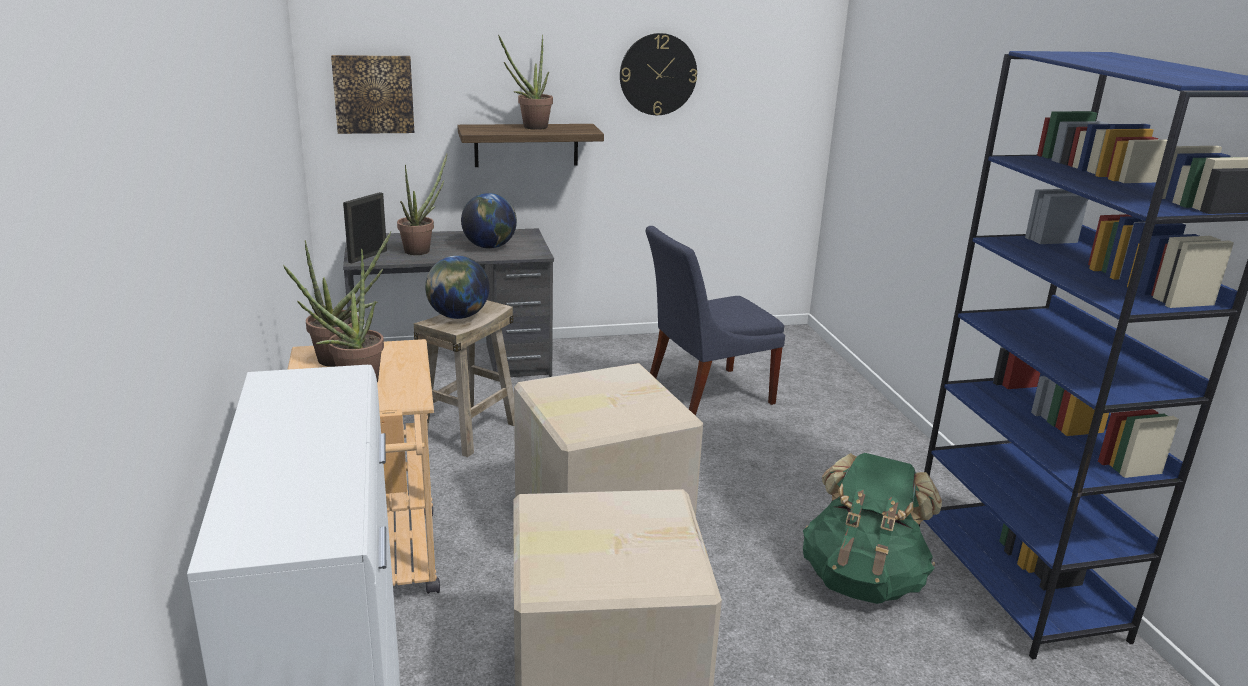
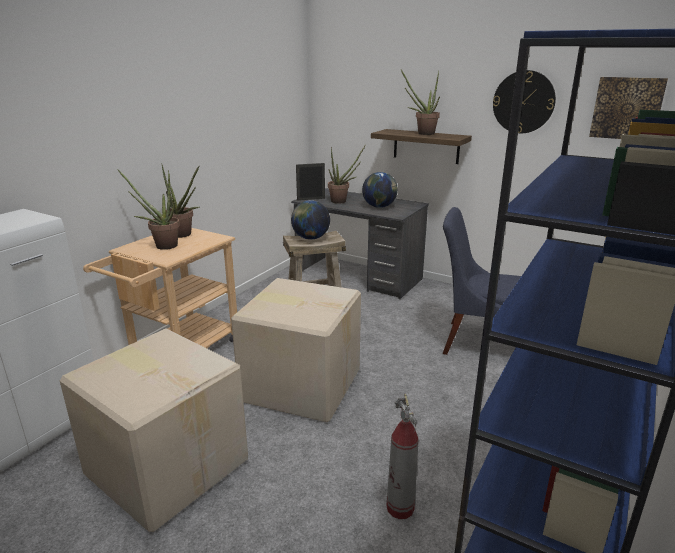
camera: 45 degrees right, 0 degrees up
(373, 94) = (343, 106): picture -> picture (626, 108)
(862, 579) = (400, 508): green backpack -> fire extinguisher

